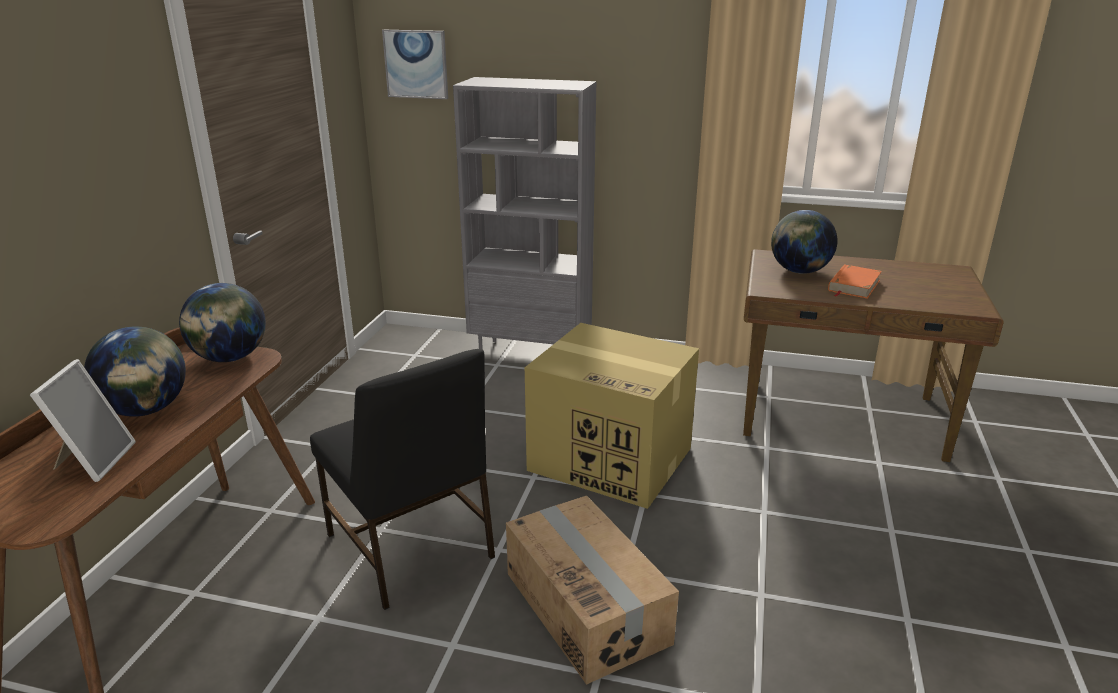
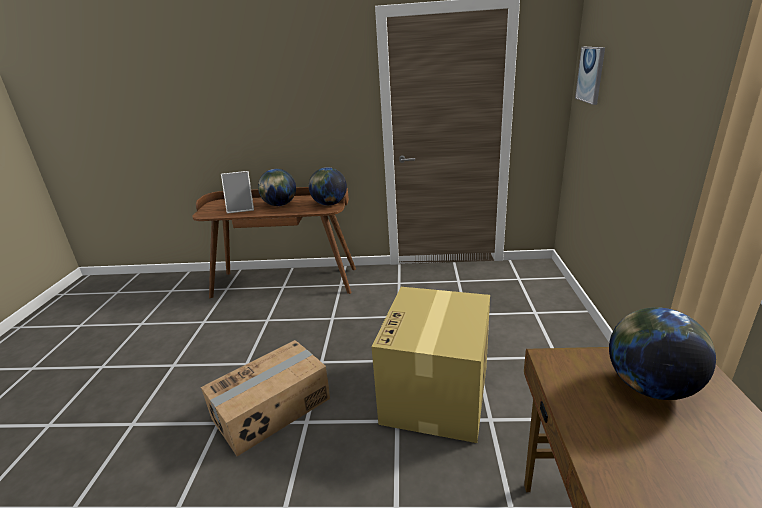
camera: 80 degrees right, 0 degrees up
(410, 548) = (318, 331): black chair -> none
(531, 354) = (567, 324): grey bookcase -> none
(853, 285) = (644, 443): orange book -> none

